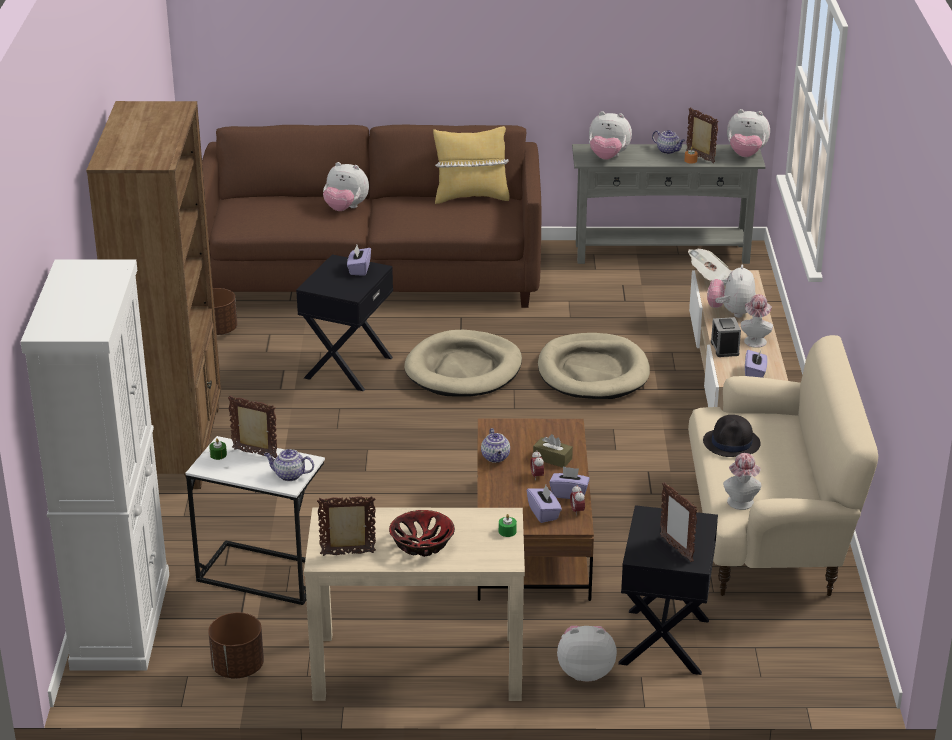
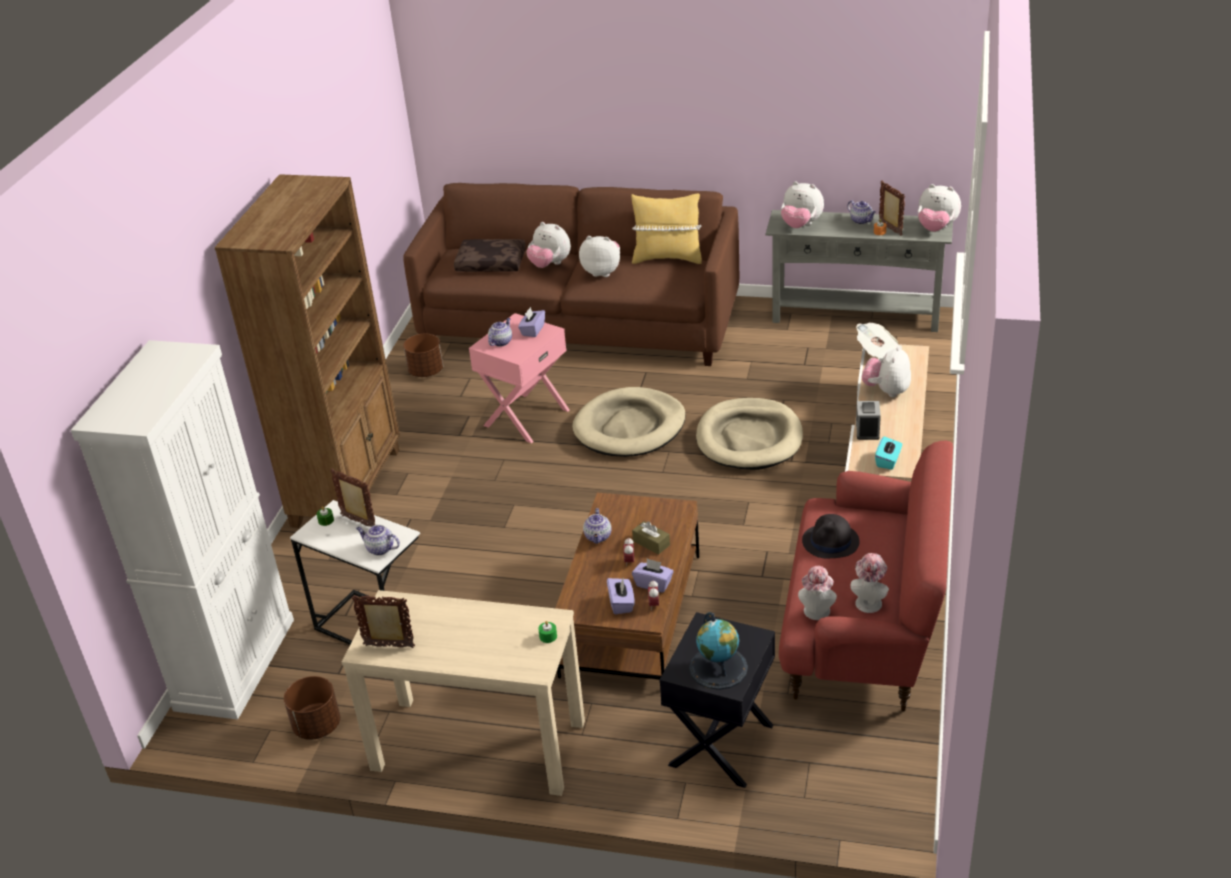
camera: 15 degrees right, 5 degrees up
(281, 209) = (492, 263): none -> brown pillow
(329, 282) = (501, 342): none -> teapot
(347, 367) = (525, 417): black side table -> pink side table
(422, 544) = (462, 643): bowl -> none
(585, 671) = (633, 770): plush toy -> plush toy (602, 272)
(676, 549) = (718, 668): picture frame -> globe
(755, 340) = (900, 423): hat -> hat (869, 601)
(755, 374) = (888, 461): purple tissue box -> turquoise tissue box
(767, 531) = (863, 630): beige sofa -> red sofa

